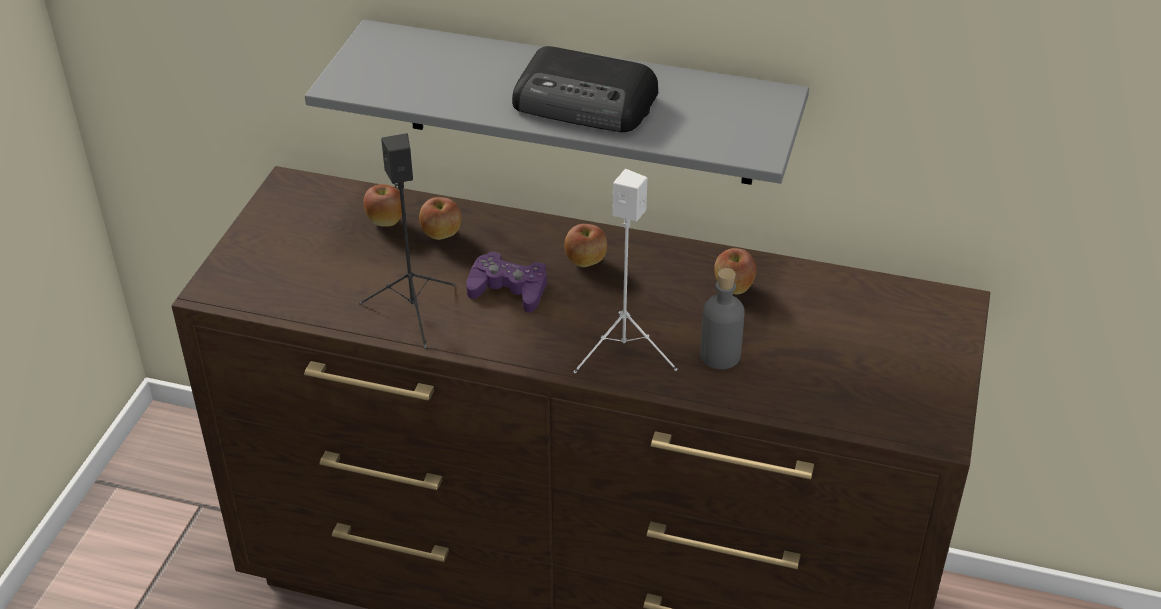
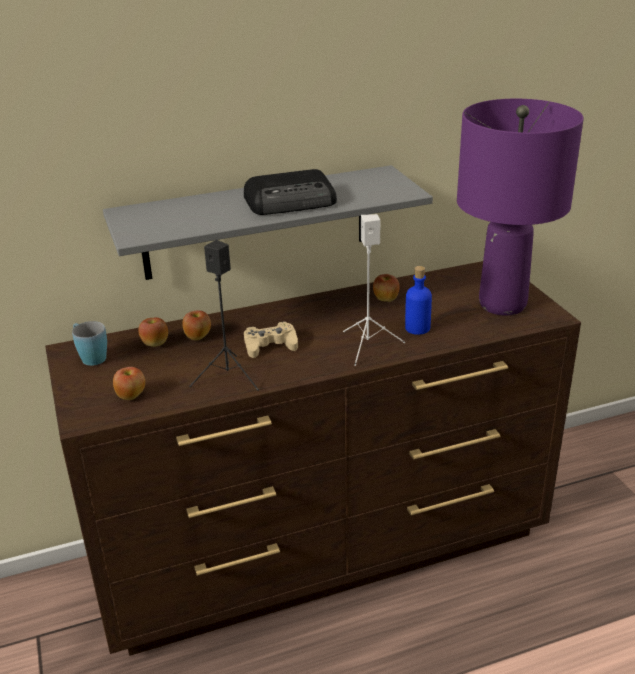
camera: 35 degrees left, 10 degrees down
(302, 206) = (90, 356): none -> blue mug
(509, 289) = (270, 345): purple game controller -> beige game controller
(585, 262) = (296, 318): apple -> apple (131, 396)
(720, 355) = (417, 328): grey bottle -> blue bottle
(886, 376) = (502, 305): none -> purple table lamp

